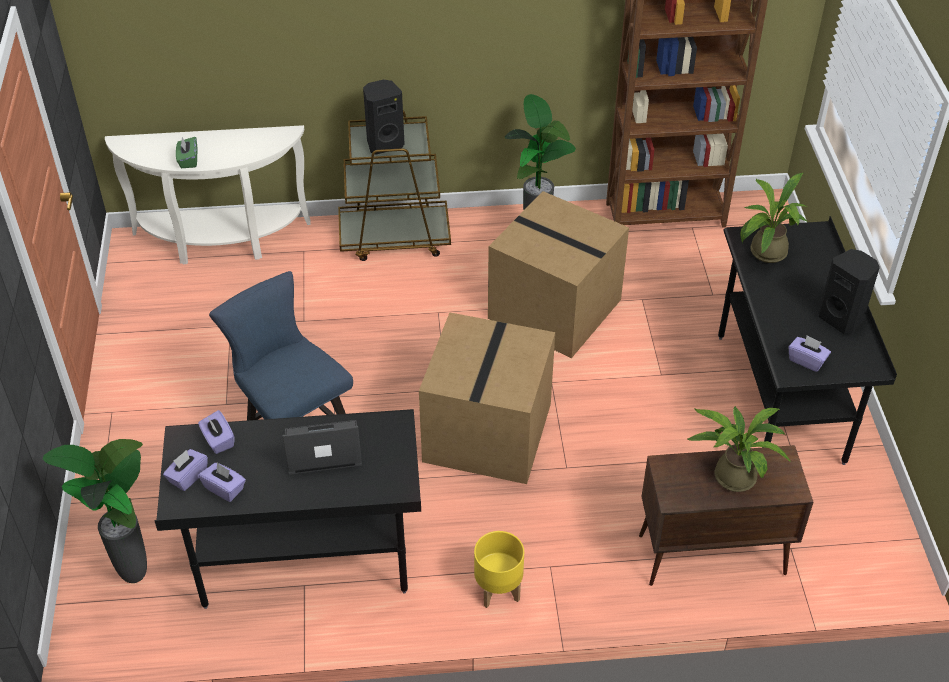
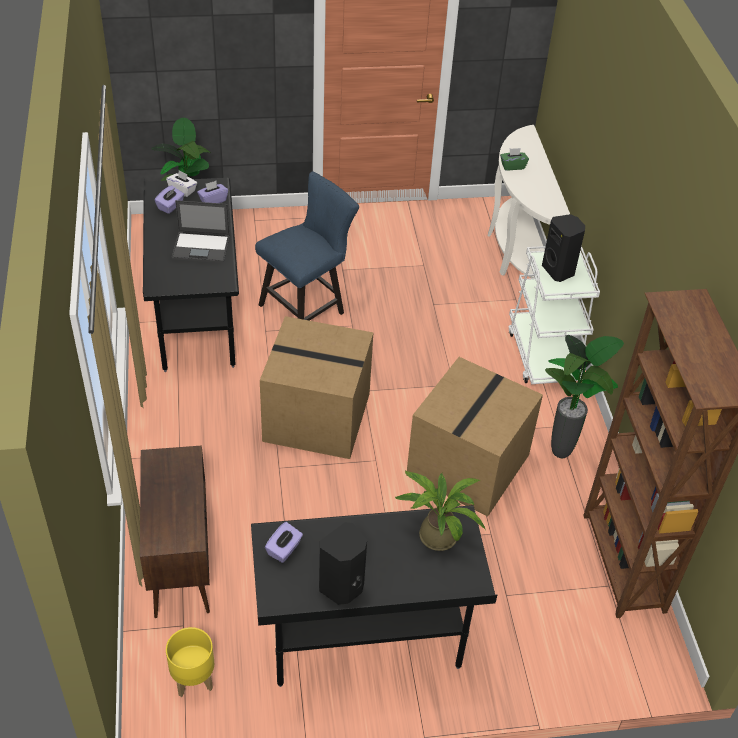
camera: 85 degrees right, 0 degrees up
(187, 476) = (182, 190): purple tissue box -> white tissue box
(322, 448) = (202, 247): laptop -> laptop turned 105 degrees clockwise
(395, 237) = (544, 354): brown cart -> white cart
(498, 590) = (161, 423): yellow planter -> yellow planter (193, 679)
(731, 473) = (176, 500): potted plant -> none

